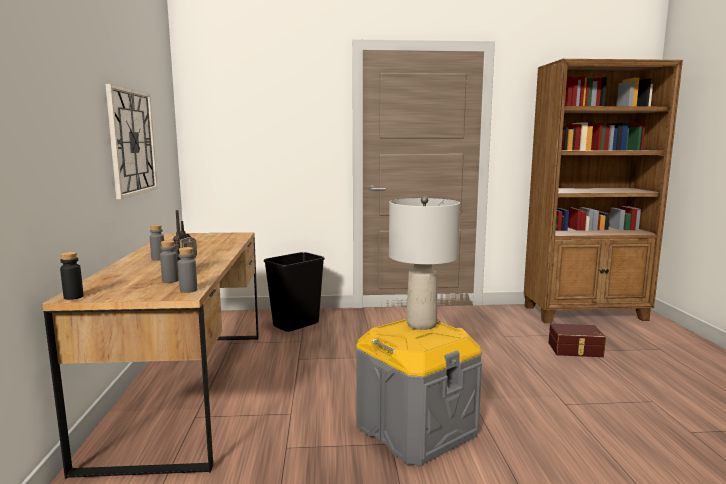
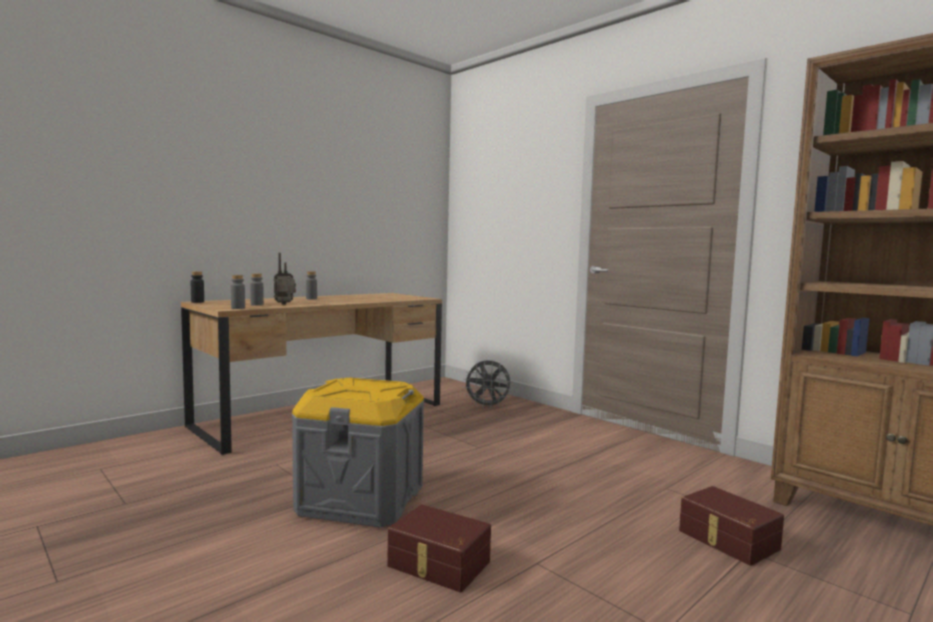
camera: 50 degrees right, 5 degrees down
(132, 142) = (350, 211): wall clock -> none
(296, 324) = (487, 406): black trash can -> grey fan
(421, 324) = (383, 386): grey table lamp -> none
(545, 434) = (438, 565): none -> brown storage box

